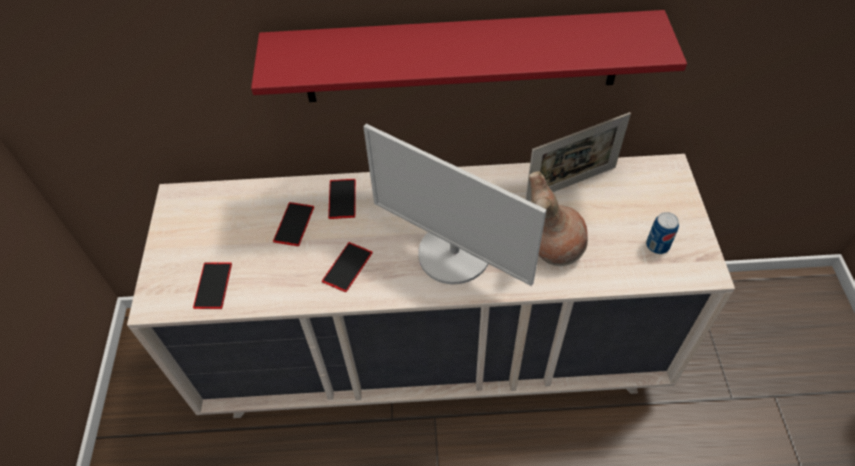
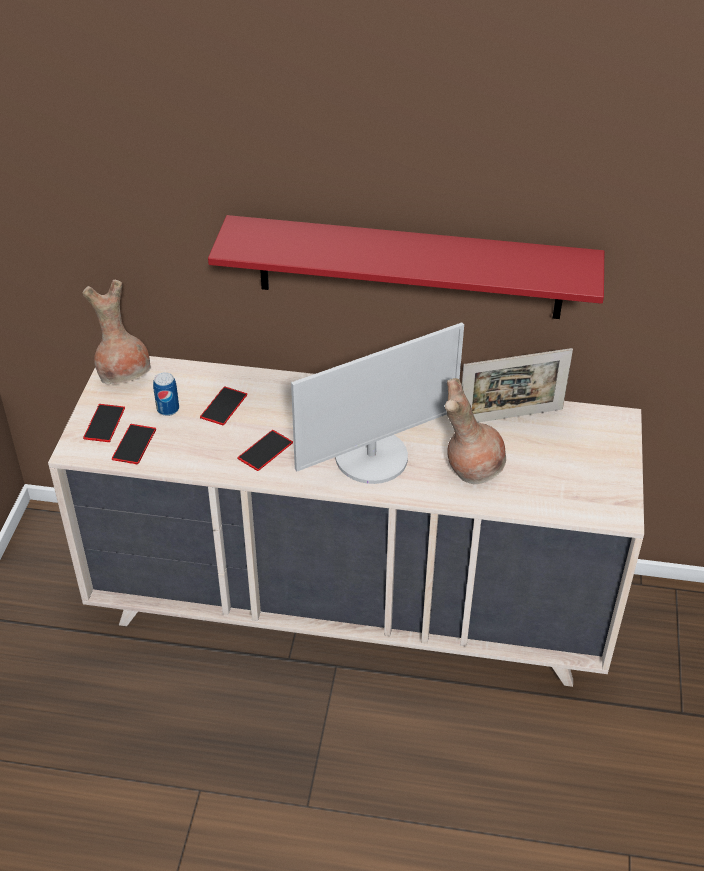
camera: 10 degrees right, 10 degrees down
(187, 208) = (125, 375): none -> brown vase
(342, 199) = (276, 392): phone -> phone (104, 423)
(454, 254) = (372, 457): monitor -> monitor turned 75 degrees counterclockwise
(657, 245) = (579, 484): can -> can (168, 409)

